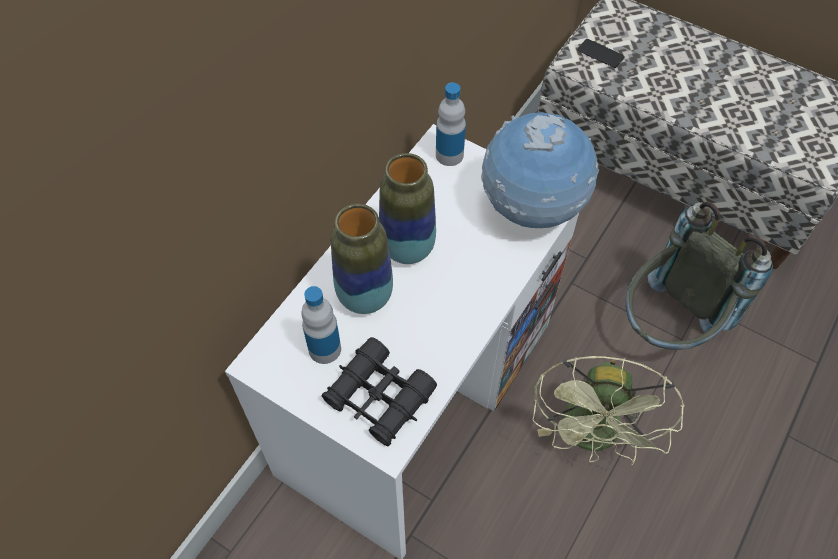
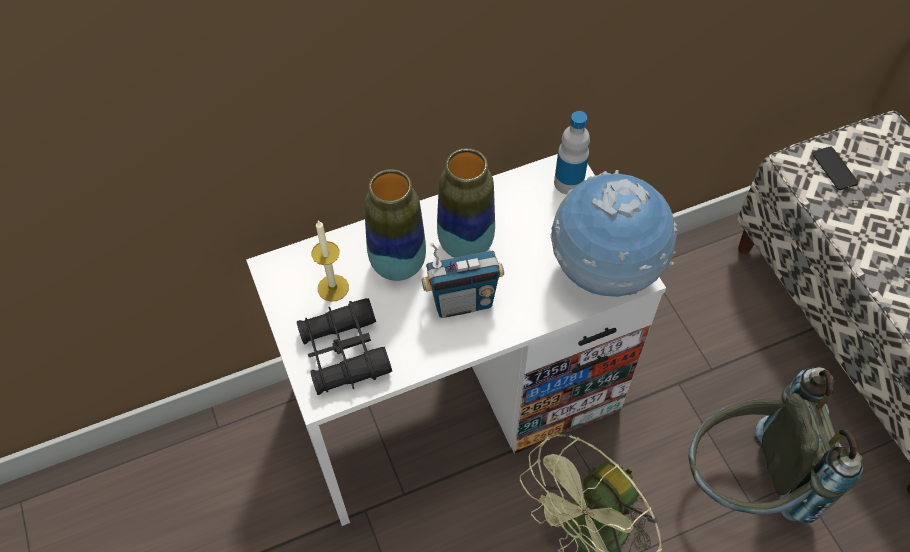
camera: 35 degrees right, 0 degrees up
(325, 349) = (333, 288): bottle -> candle
(442, 296) = (462, 302): none -> radio

